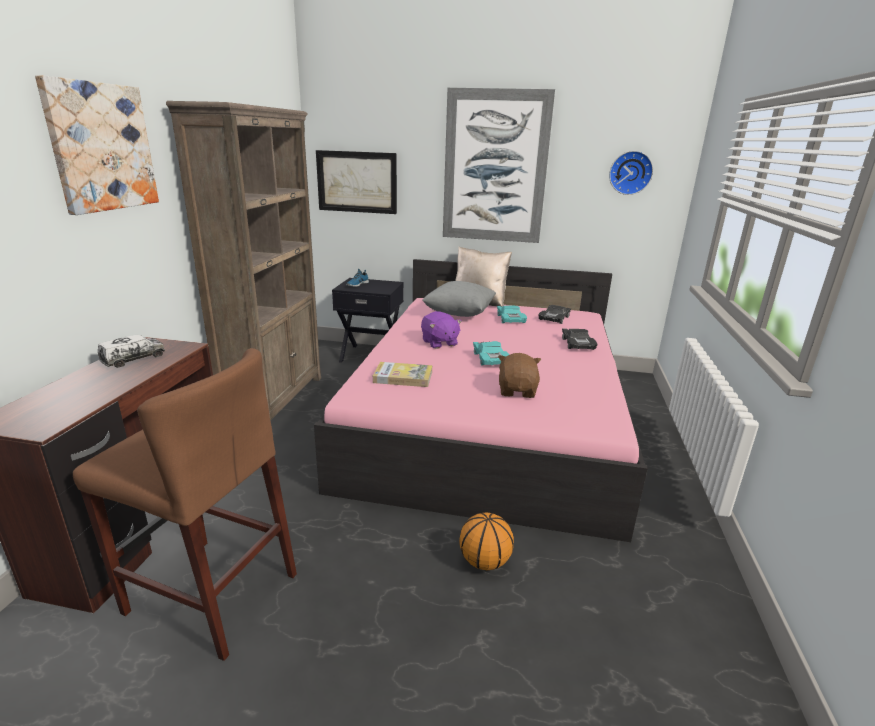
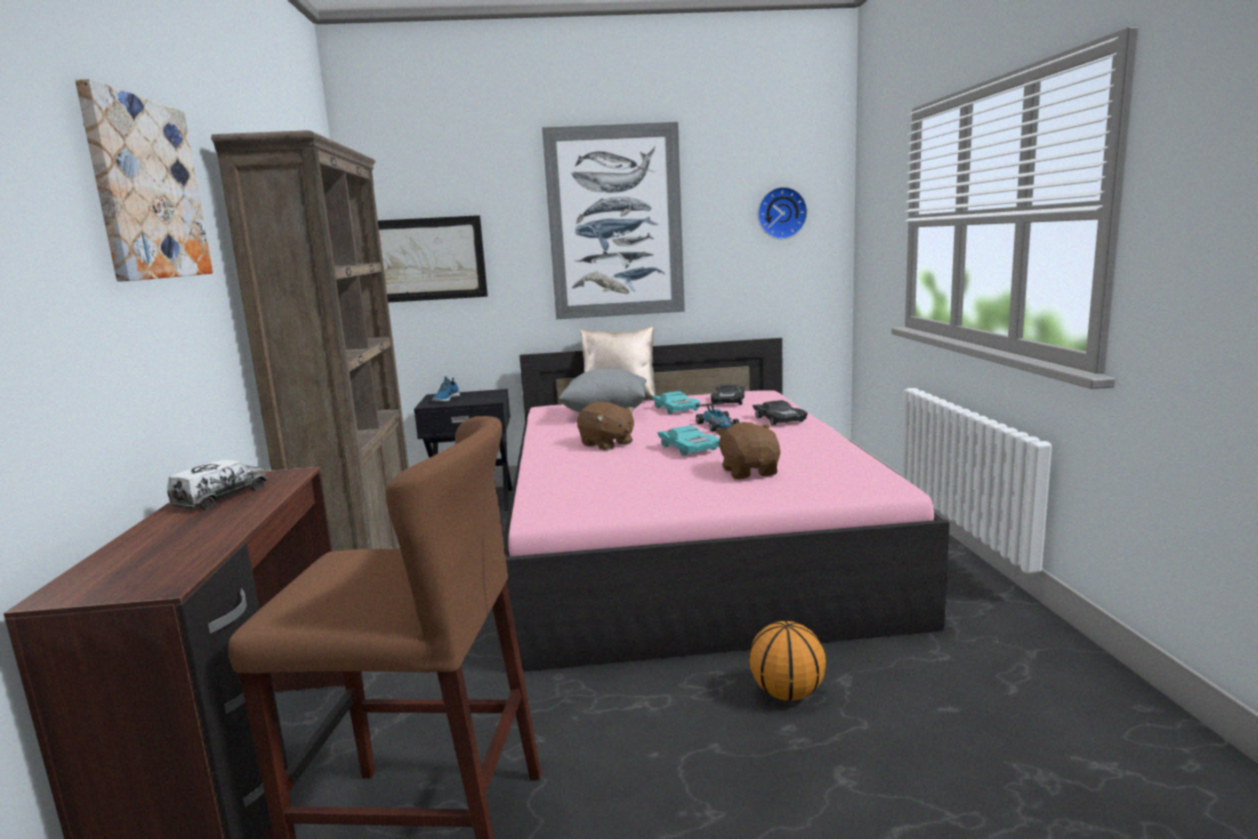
camera: 15 degrees left, 10 degrees down
(403, 377) = (592, 483): book -> none
(439, 343) = (606, 444): purple plush toy -> brown plush toy
(528, 341) = (718, 426): none -> toy car

